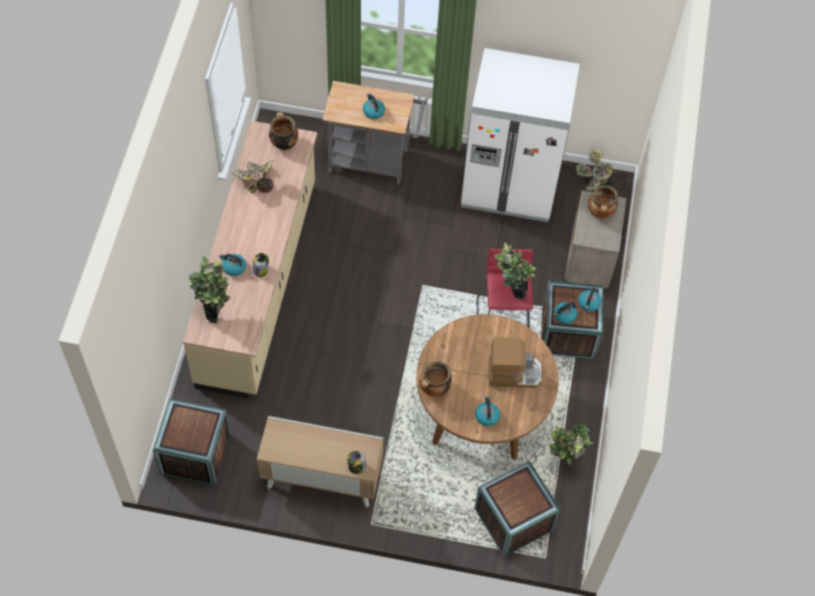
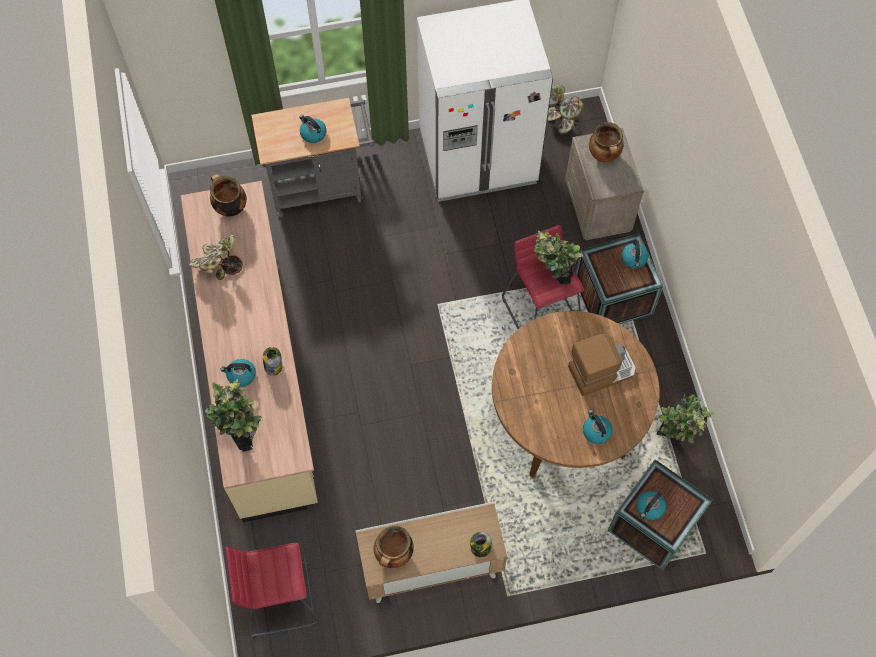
camera: 20 degrees left, 5 degrees up
(195, 453) = (279, 598): crate -> red stool
(434, 389) = (525, 424): cooking pot -> cooking pot (394, 554)
(564, 316) = (615, 283): kettle -> kettle (650, 508)

